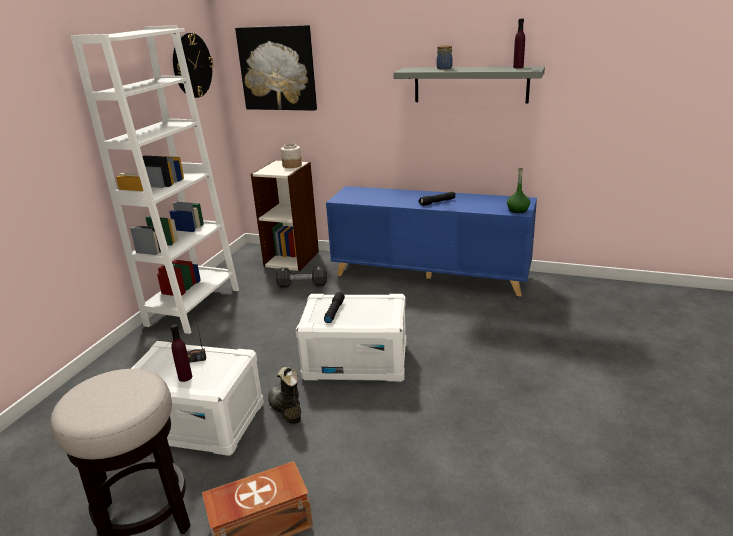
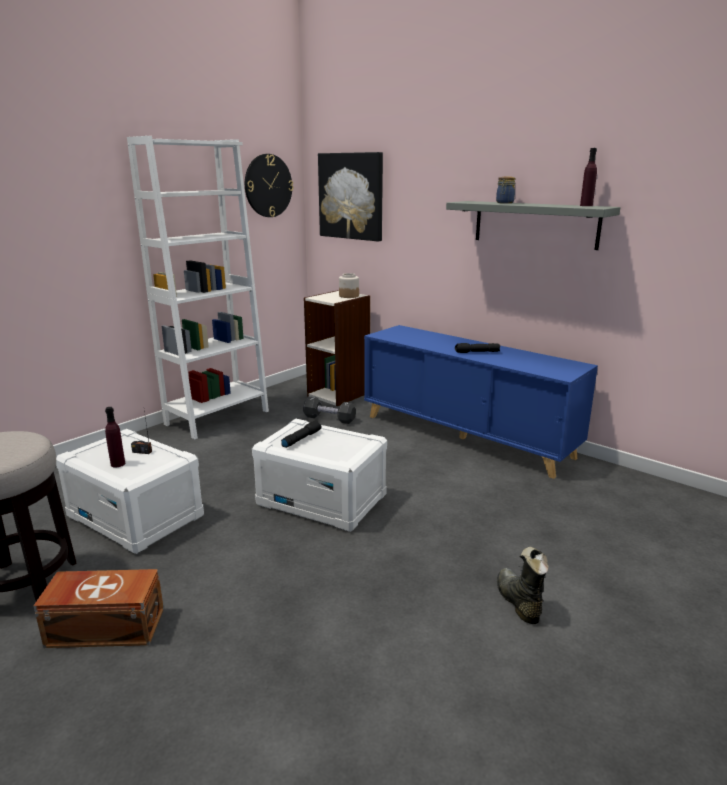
camera: 20 degrees right, 5 degrees down
(285, 409) = (218, 527): black boot -> black boot (517, 601)
(517, 210) = (560, 373): green bottle -> none

